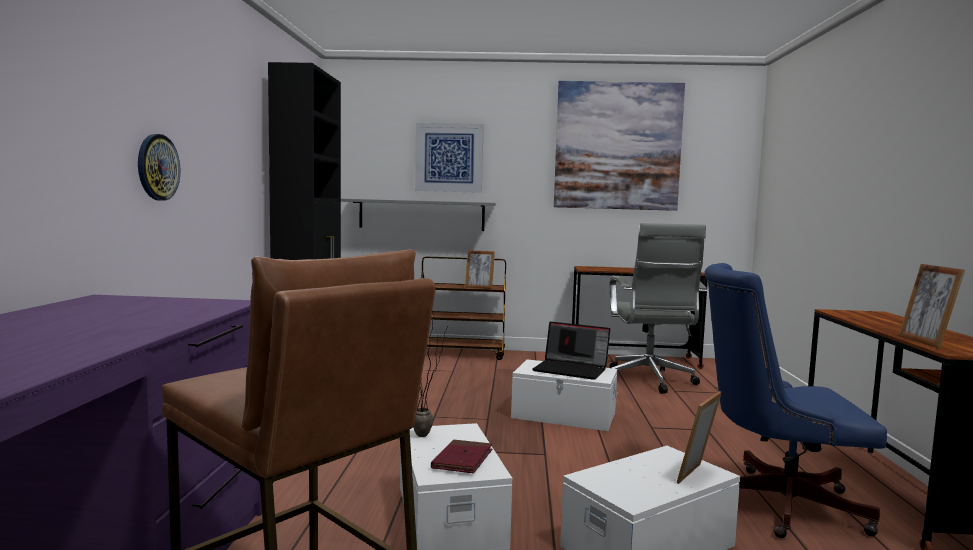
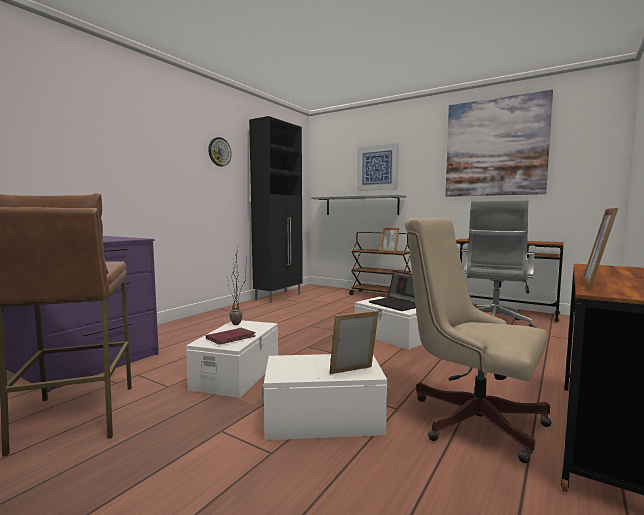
camera: 30 degrees right, 0 degrees up
(157, 167) = (156, 176): wall clock -> wall clock (219, 152)
(774, 502) = (469, 418): blue office chair -> beige office chair

